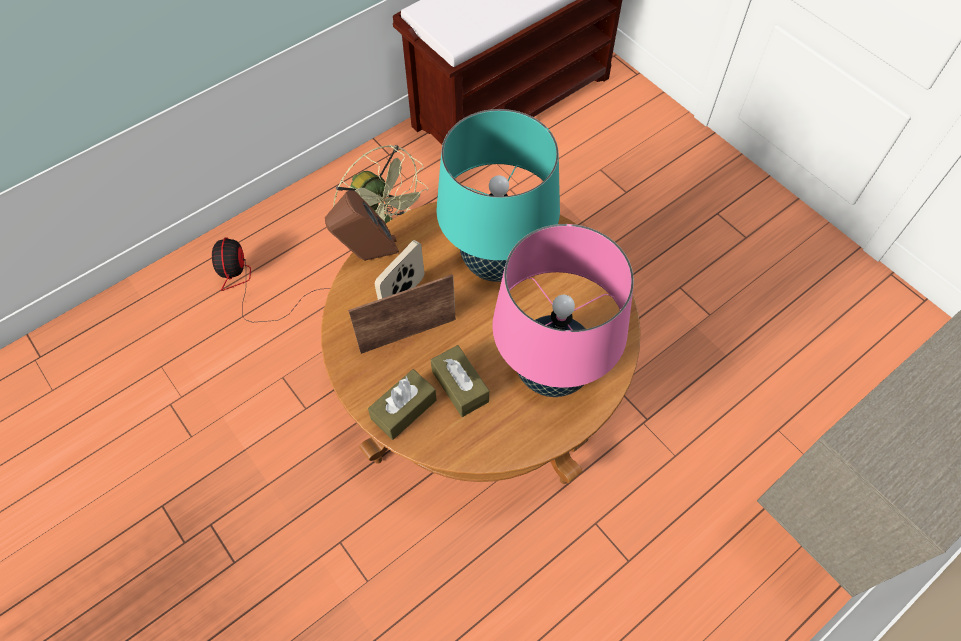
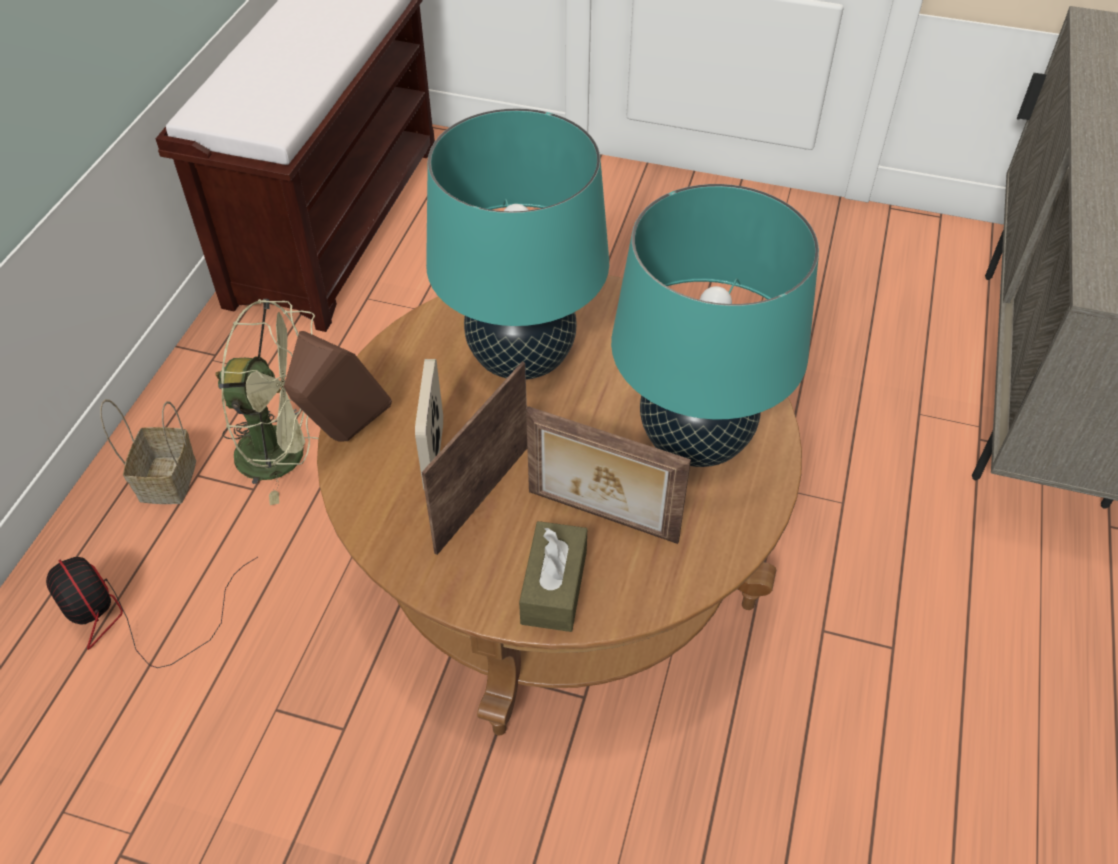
camera: 35 degrees left, 10 degrees down
(317, 216) = (167, 478): none -> basket
(460, 386) = (601, 518): brown tissue box -> picture frame
(552, 371) = (695, 440): pink table lamp -> turquoise table lamp

